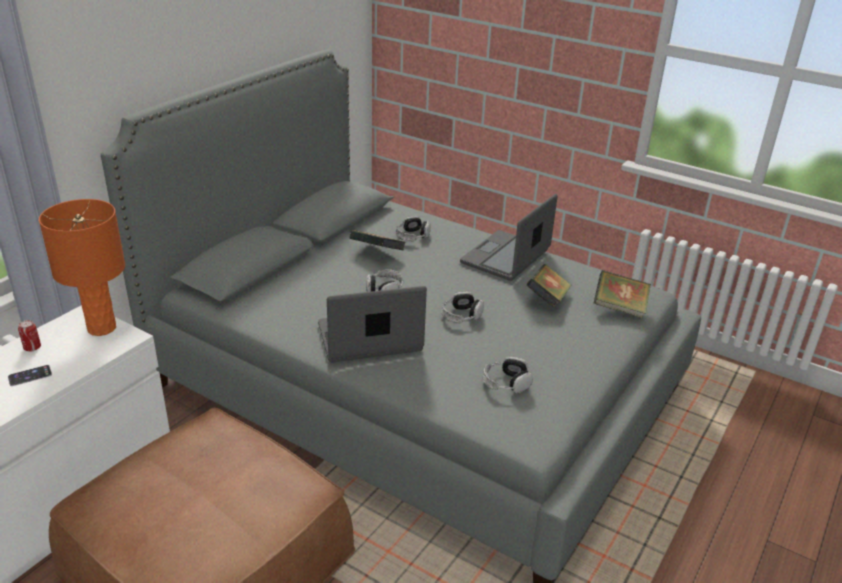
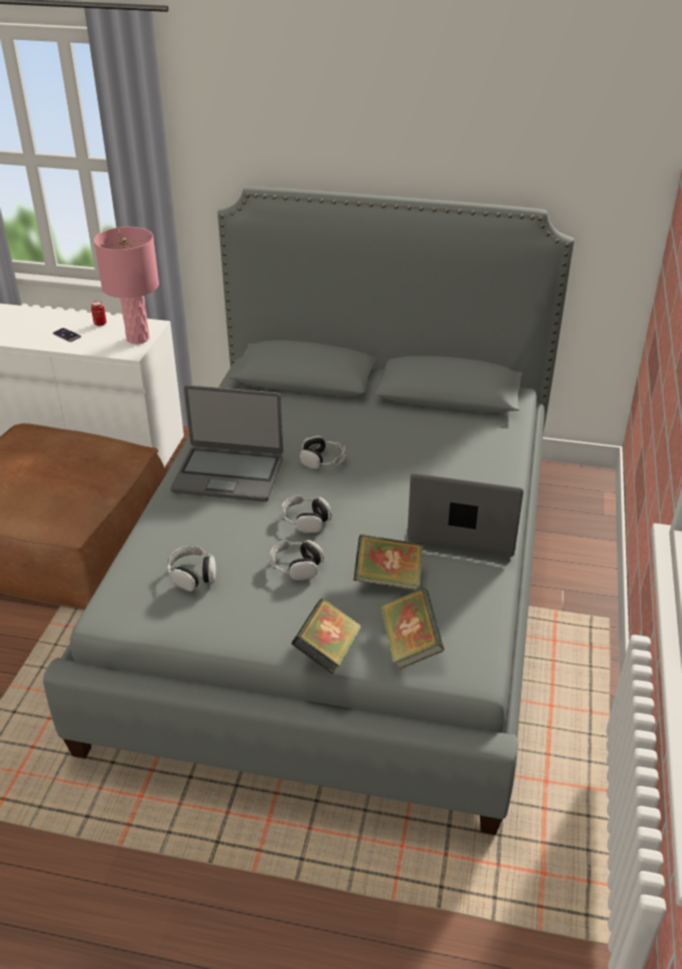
camera: 70 degrees right, 5 degrees up
(101, 328) = (137, 338): orange table lamp -> pink table lamp
(370, 339) = (228, 474): laptop -> laptop turned 135 degrees clockwise
(377, 253) = (395, 438): book -> book (327, 651)
(413, 236) = (455, 450): headphones -> headphones (296, 566)

